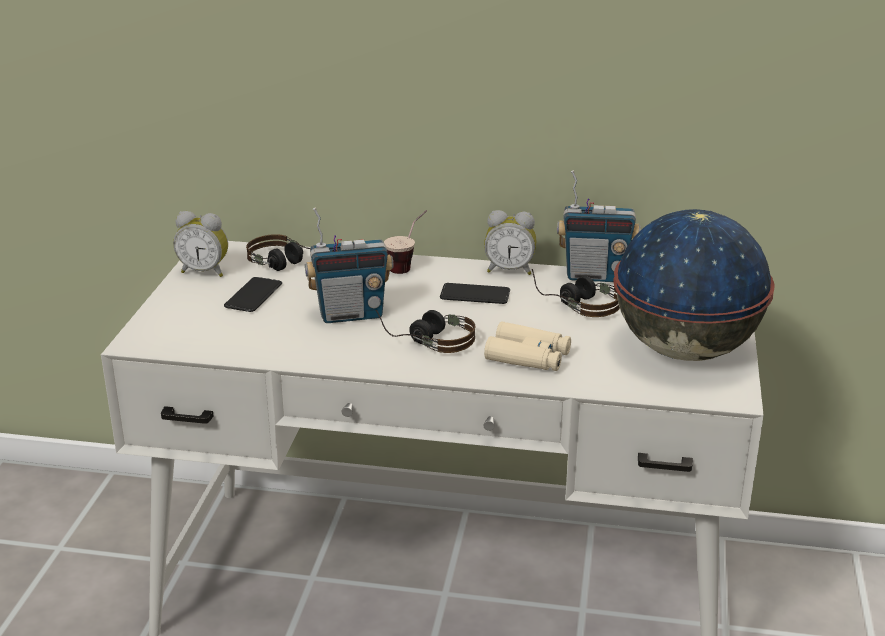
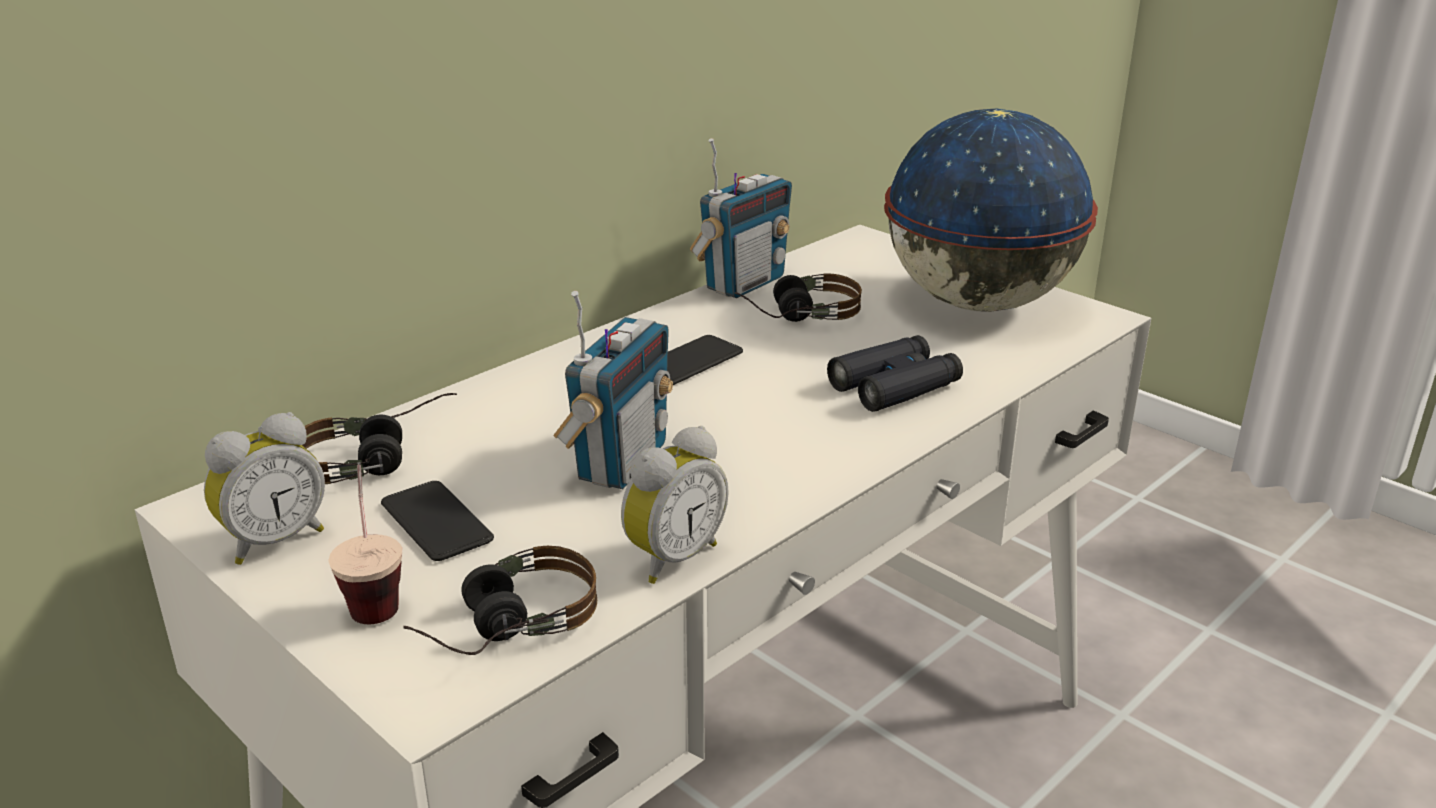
camera: 55 degrees left, 0 degrees up
(408, 265) = (539, 375): cup -> cup (374, 594)
(426, 340) = (769, 433): headphones -> headphones (502, 626)
(509, 270) = (655, 320): alarm clock -> alarm clock (671, 557)
(528, 357) = (895, 386): beige binoculars -> black binoculars

